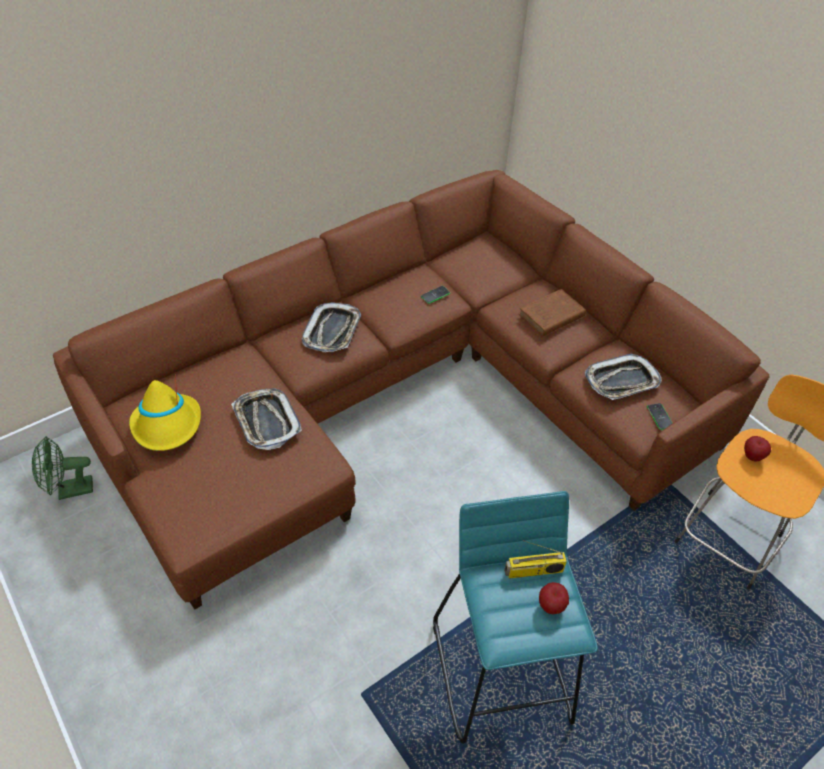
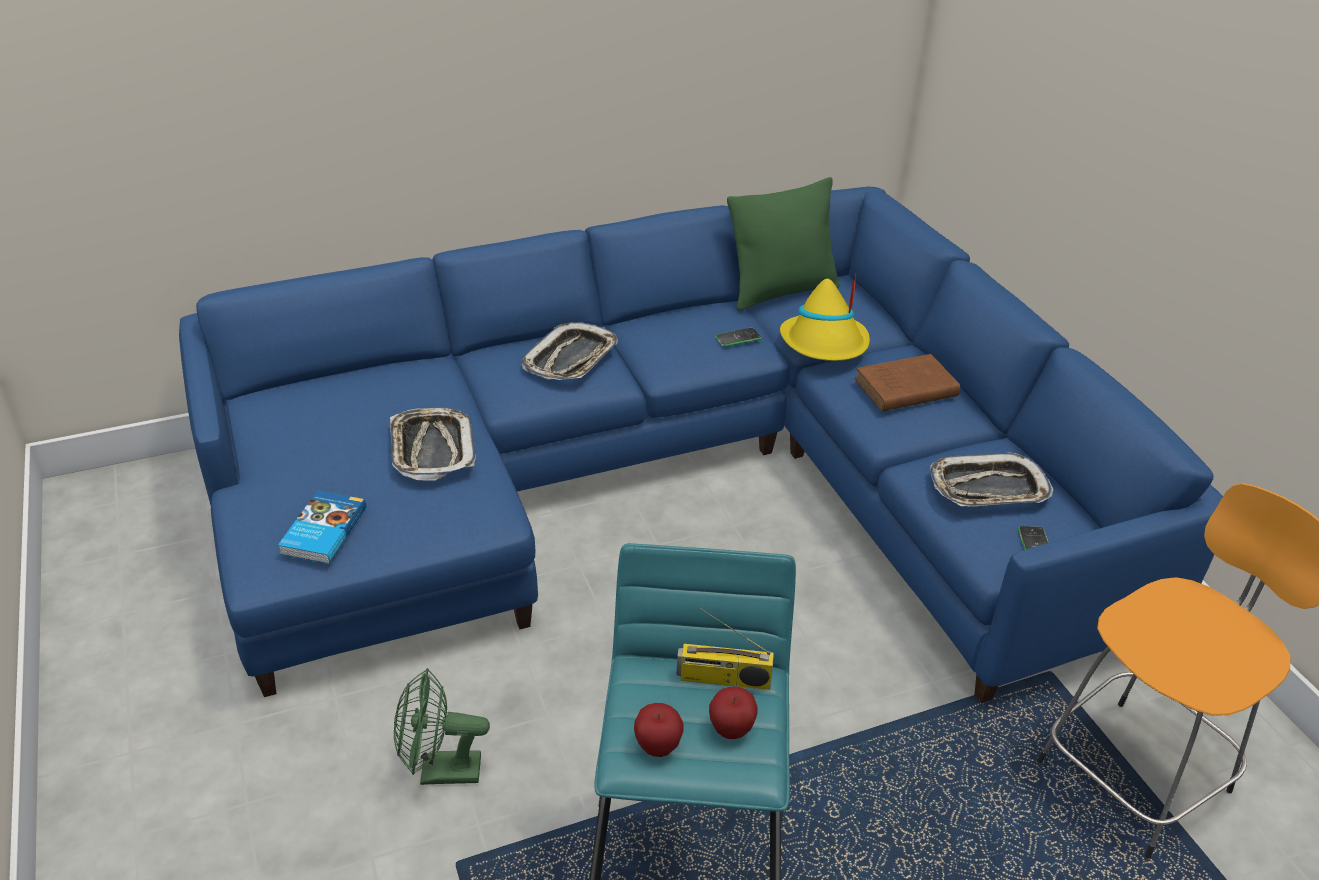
camera: 15 degrees right, 10 degrees down
(69, 490) = (162, 518): green fan -> green fan (440, 772)
(167, 425) = (296, 431): yellow hat -> yellow hat (825, 344)
(216, 501) = (322, 531): none -> book
(402, 396) = (667, 485): brown sofa -> blue sofa
(450, 252) = (781, 291): none -> green pillow
(752, 456) = (1165, 615): apple -> apple (658, 747)

